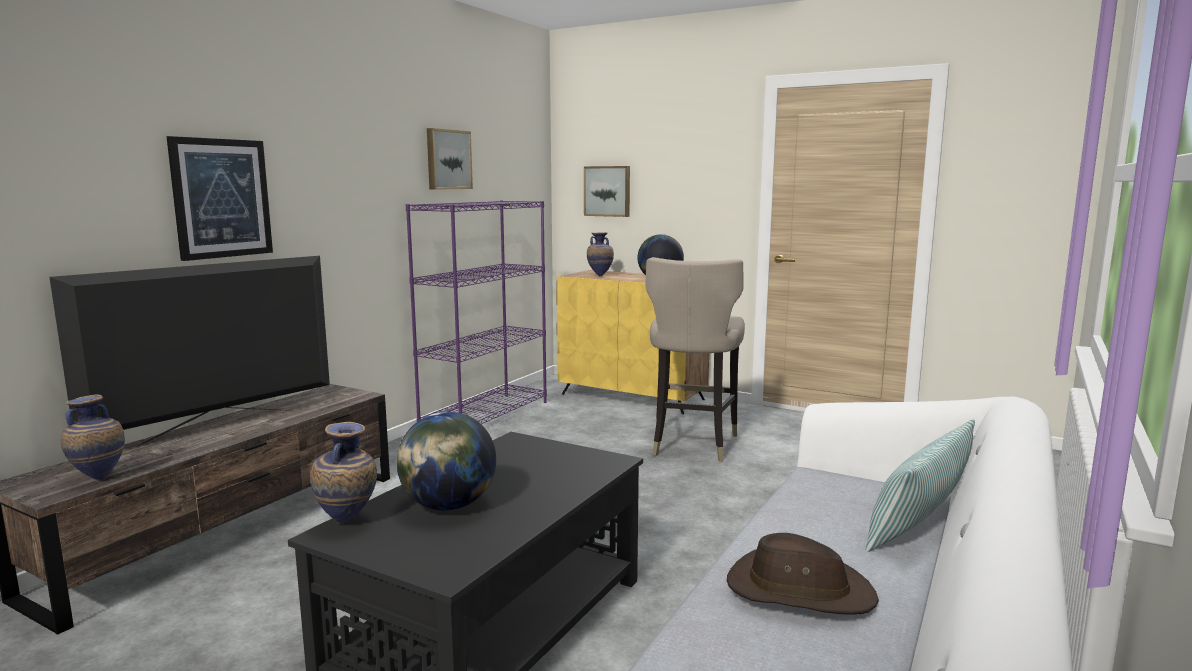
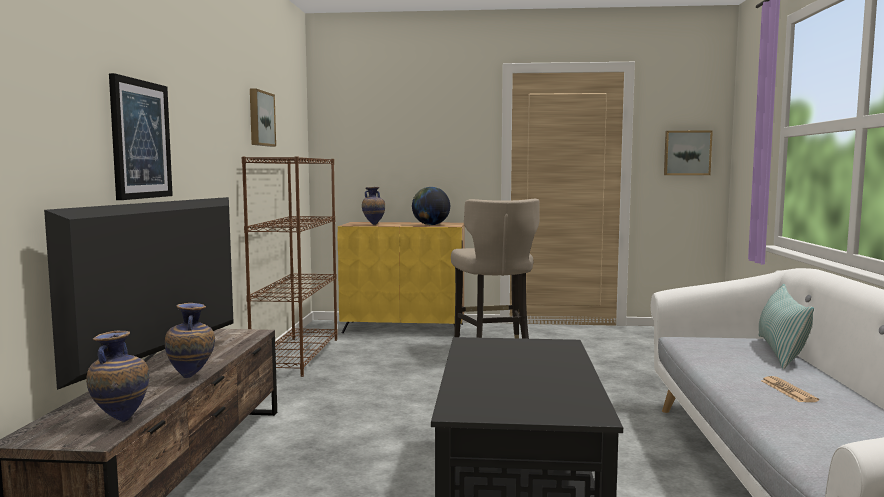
camera: 25 degrees left, 5 degrees down
(348, 522) = (456, 403): vase -> vase (192, 377)
(448, 506) = (508, 383): globe -> none
(486, 416) = (297, 355): purple bookcase -> brown bookcase
(607, 191) = (366, 153): picture -> picture (687, 153)
(798, 590) = (788, 391): brown hat -> newspaper

